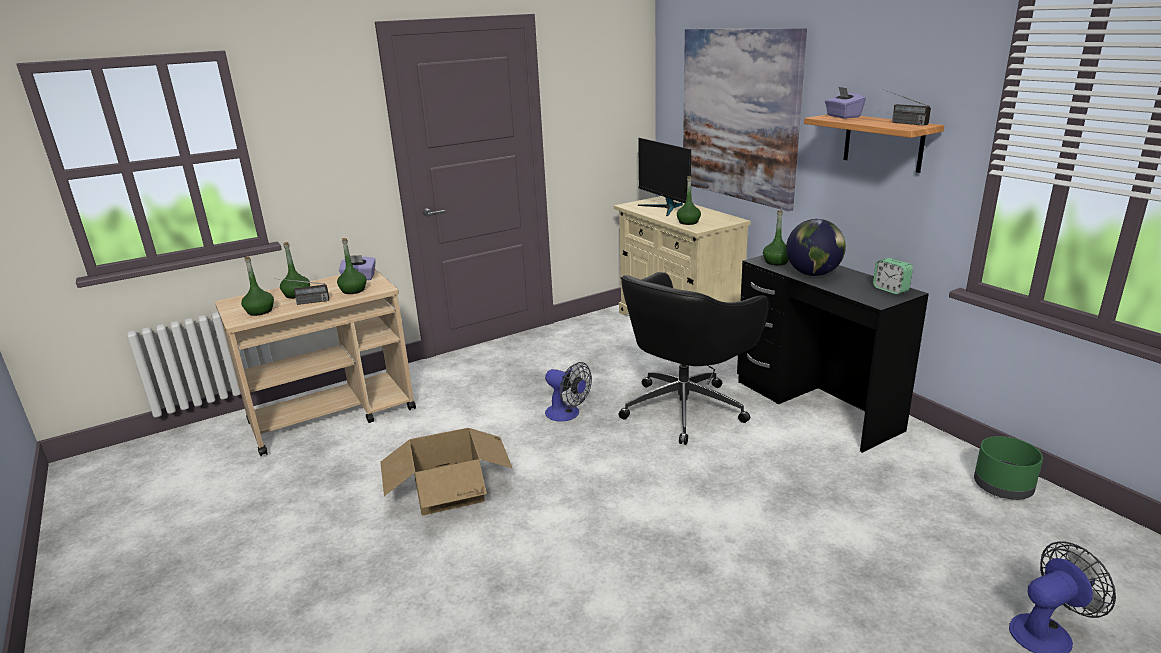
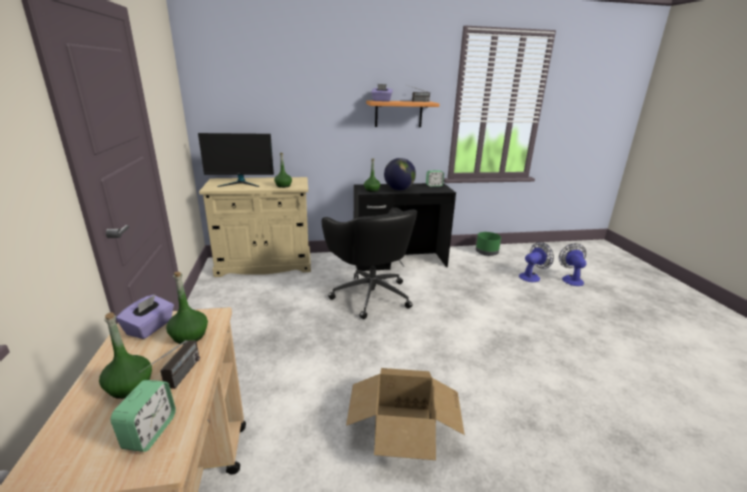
camera: 70 degrees left, 0 degrees up
(260, 311) = (150, 432): green bottle -> alarm clock
(567, 414) = (338, 339): fan -> fan (532, 276)
(739, 115) = (286, 108): picture -> none

